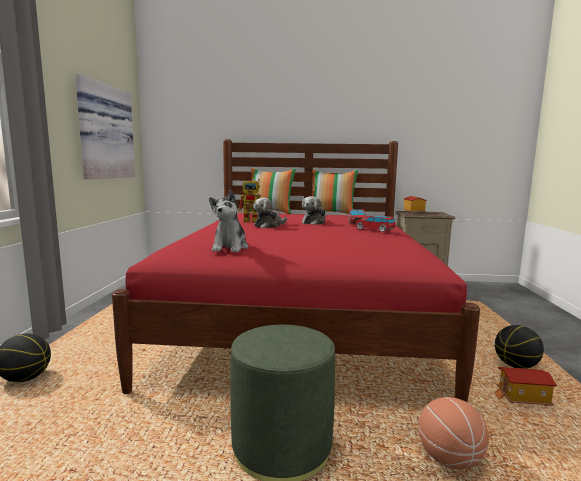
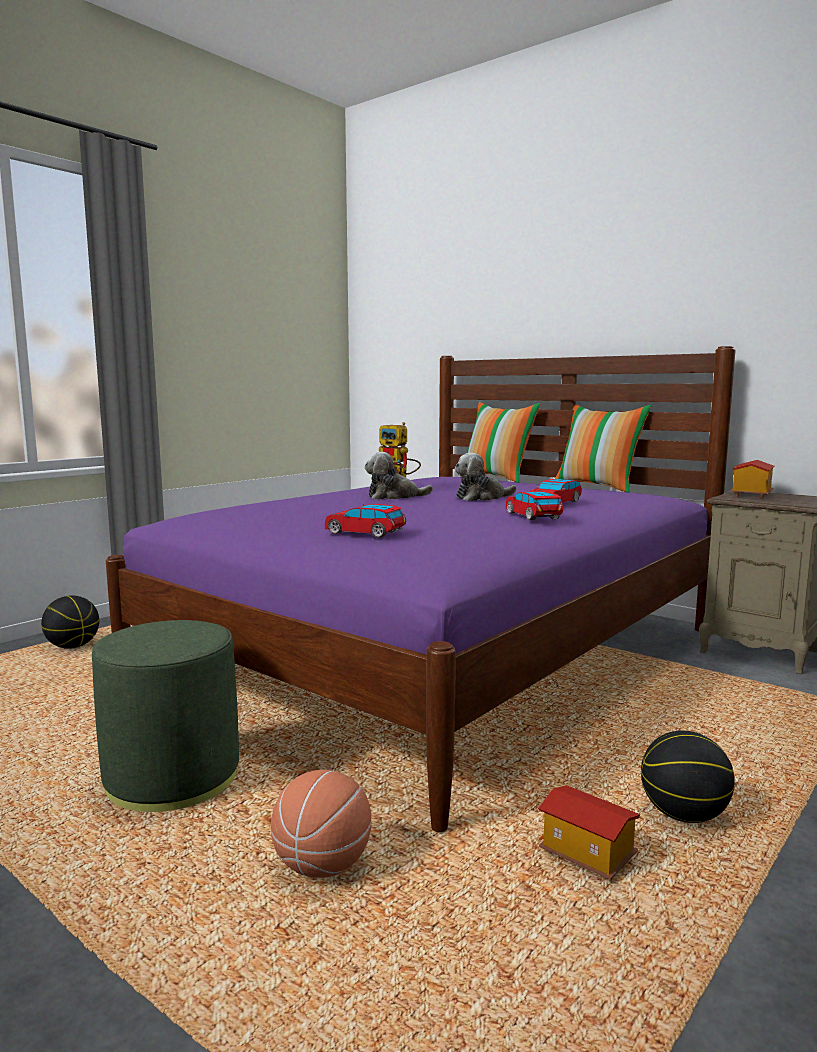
camera: 35 degrees right, 0 degrees up
(104, 132) = (267, 355): picture -> none
(230, 248) = (244, 519): plush toy -> none
(300, 318) = (442, 654): red bed -> purple bed
(337, 248) = (365, 533): none -> toy car

